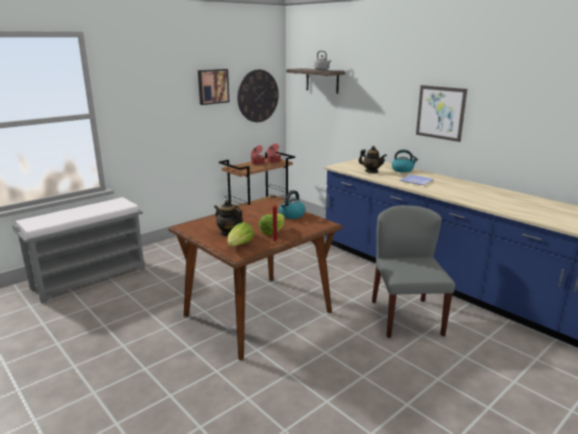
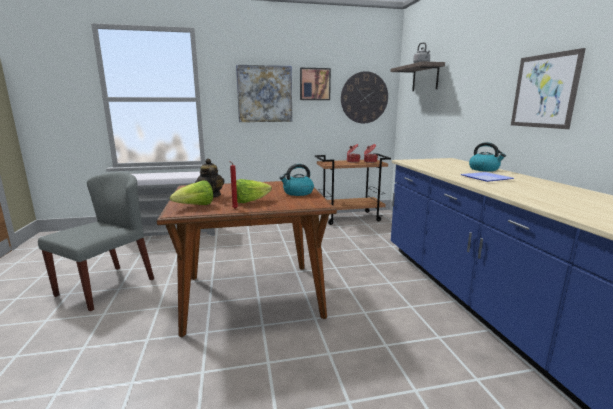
camera: 30 degrees right, 5 degrees down
(164, 102) = (264, 94): none -> picture
(371, 171) = (439, 167): teapot -> none
(406, 317) = (413, 356): grey chair -> grey chair (106, 286)

